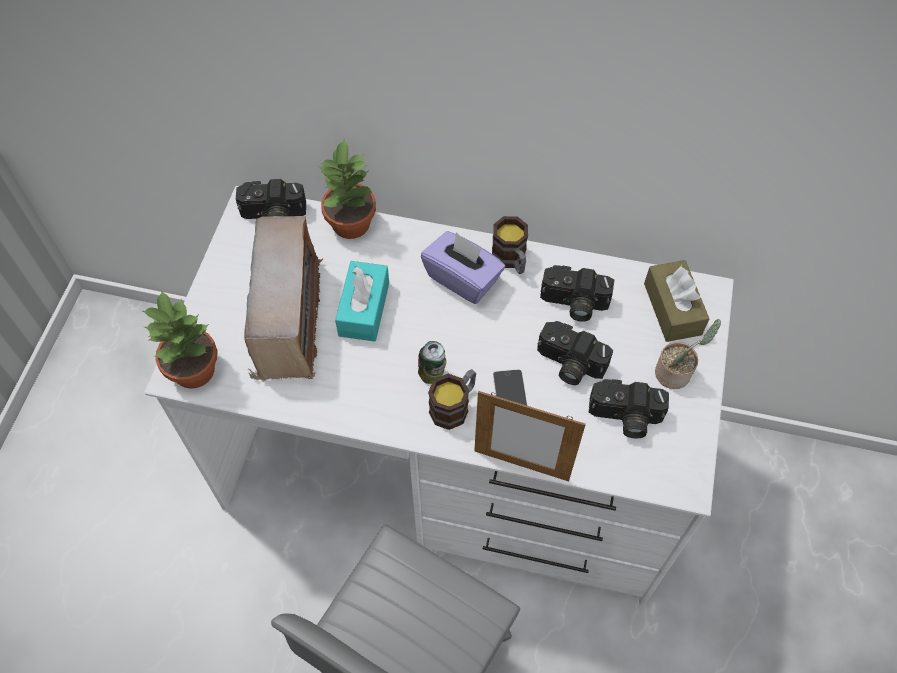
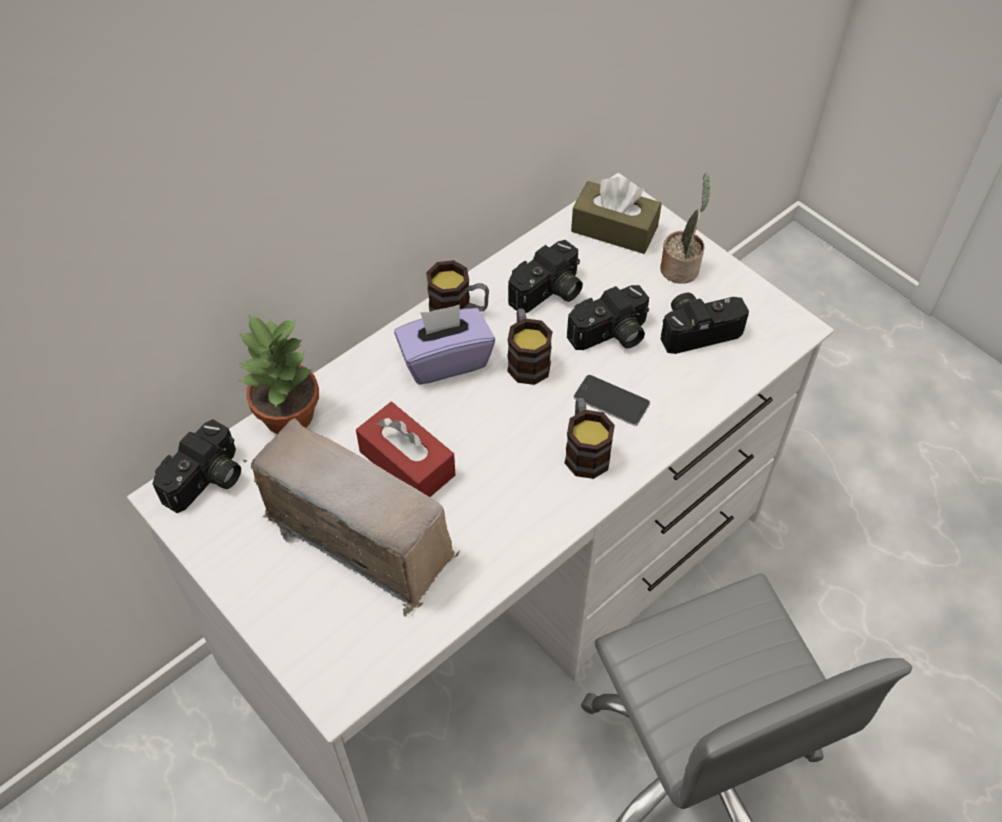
camera: 55 degrees left, 5 degrees down
(193, 369) = (343, 671): potted plant -> none
(364, 309) = (407, 463): turquoise tissue box -> red tissue box
(433, 374) = (535, 448): can -> none
(503, 325) = (526, 359): none -> mug
(521, 465) = (689, 434): picture frame -> none
(624, 417) = (698, 329): camera -> camera turned 150 degrees counterclockwise

